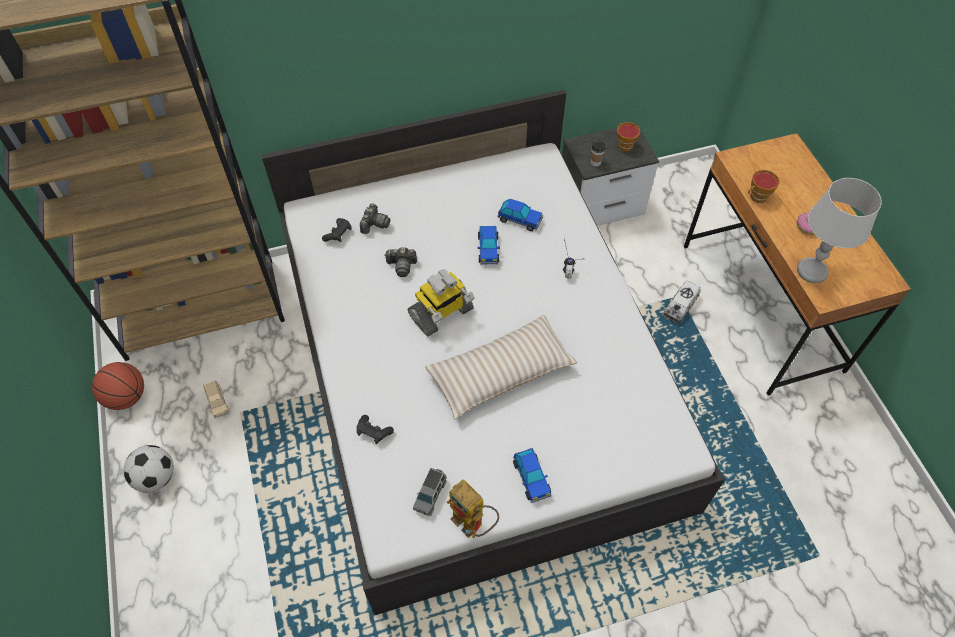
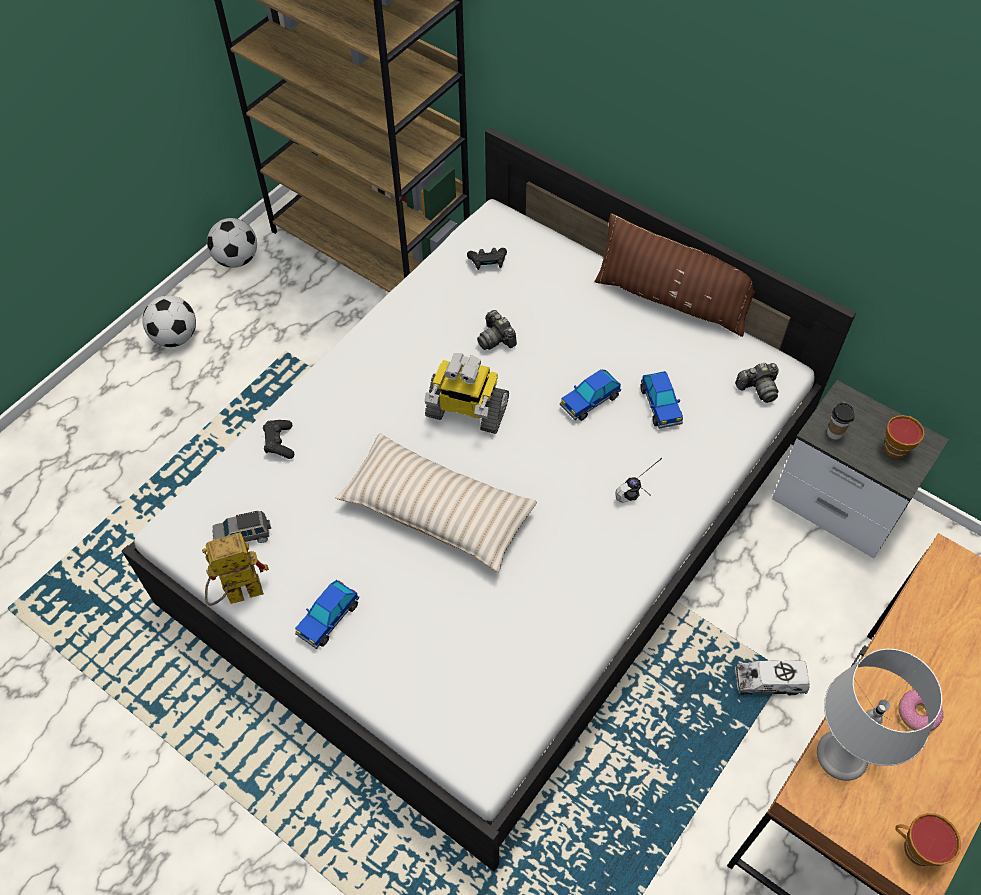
camera: 55 degrees right, 0 degrees up
(126, 397) = (237, 259): basketball -> football
(218, 403) = (282, 327): beige toy car -> none
(374, 224) = (527, 283): camera -> camera (758, 388)
(452, 168) = (671, 300): none -> brown pillow
(473, 524) = (236, 596): toy robot -> toy robot turned 60 degrees clockwise
(756, 197) = (907, 622): cup -> cup (915, 848)

